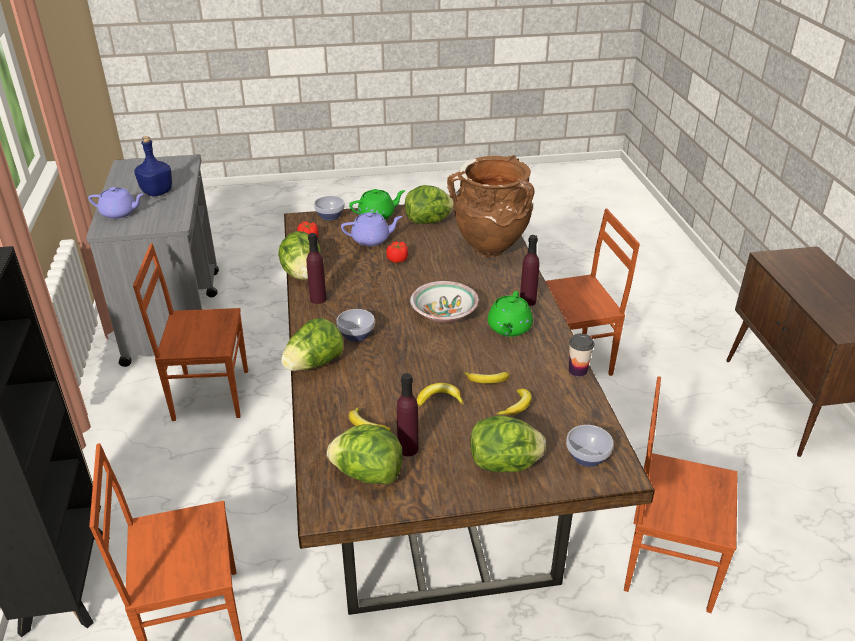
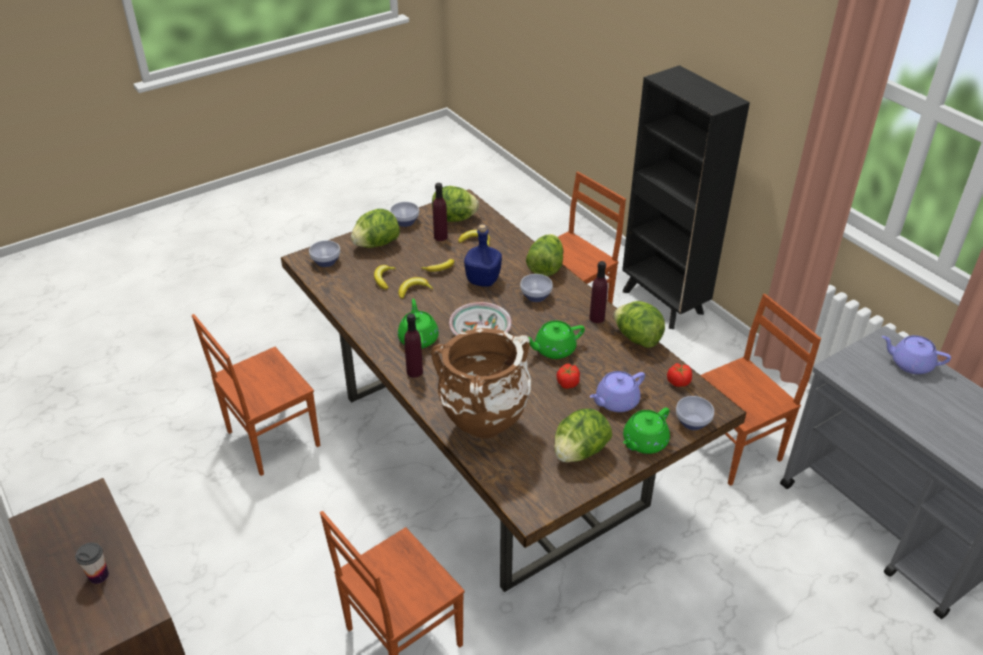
camera: 155 degrees right, 5 degrees up
(119, 213) = (910, 364): purple teapot -> purple teapot turned 45 degrees clockwise
(156, 192) = (928, 407): blue bottle -> blue bottle (483, 279)
(385, 285) = (553, 350): none -> green teapot
(443, 495) = (405, 221): none -> bowl
(577, 370) = (348, 317): cup -> cup (98, 575)
(668, 562) = (271, 438): brown chair -> brown chair turned 150 degrees clockwise

